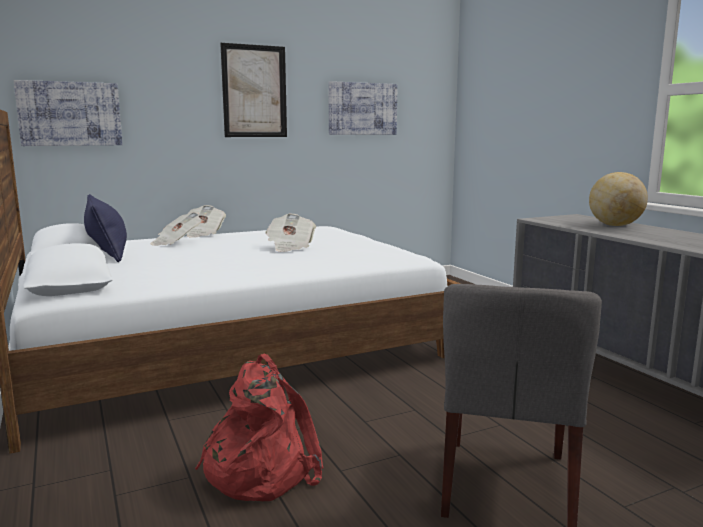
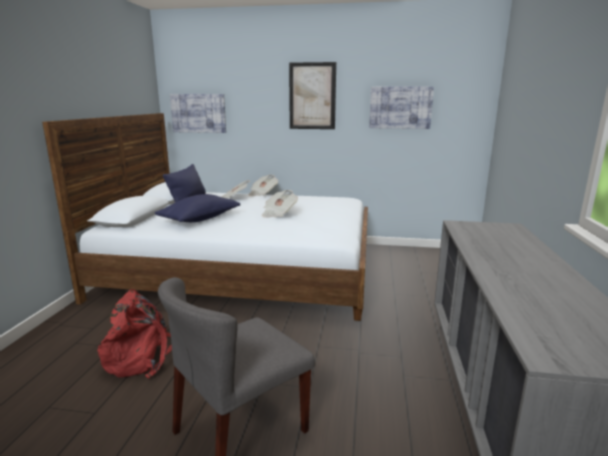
camera: 35 degrees right, 5 degrees up
(193, 266) = (200, 219): none -> blue pillow
(615, 225) = (512, 245): globe -> none

